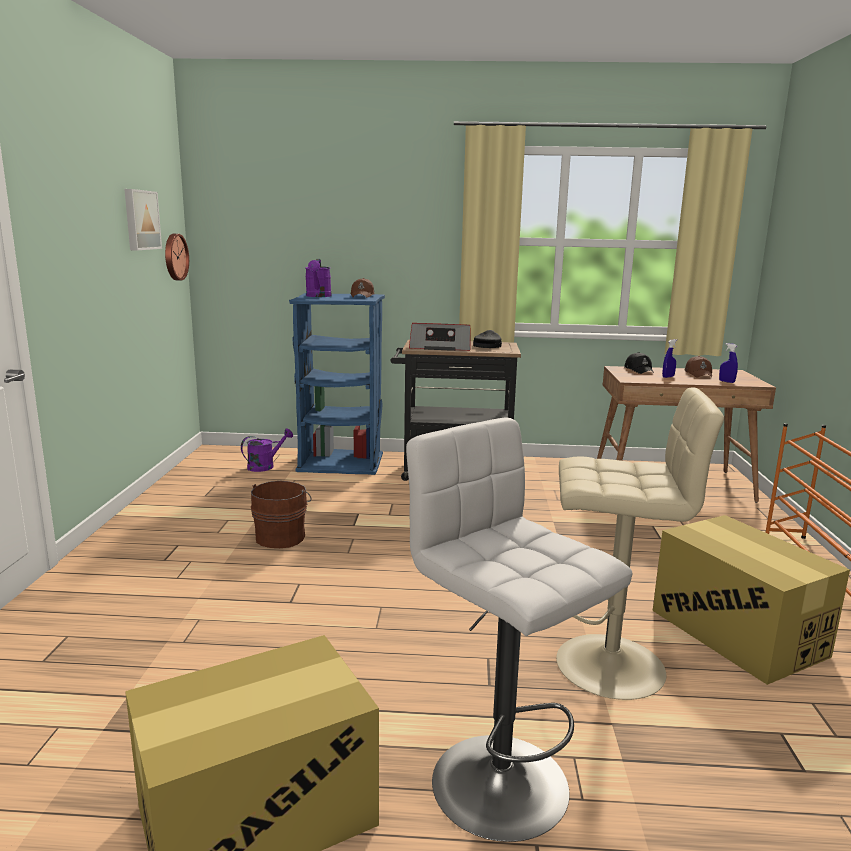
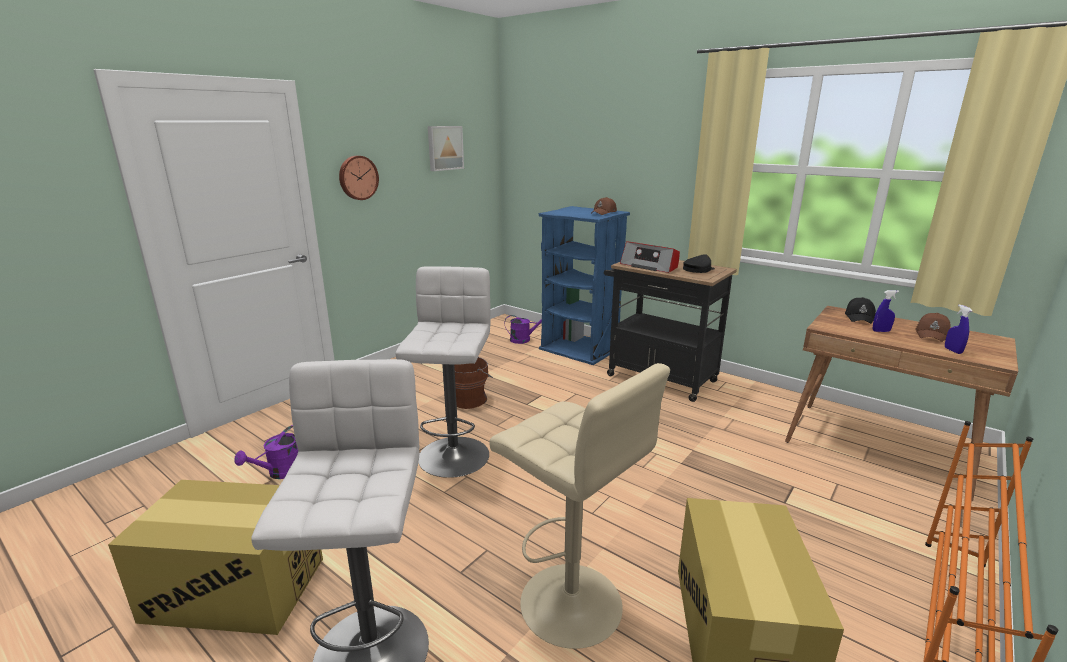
camera: 35 degrees right, 5 degrees up
(174, 257) = (483, 173): wall clock -> wall clock (357, 177)
(318, 296) = (569, 210): purple watering can -> purple watering can (280, 473)
(341, 593) = (454, 456): none -> white stool

